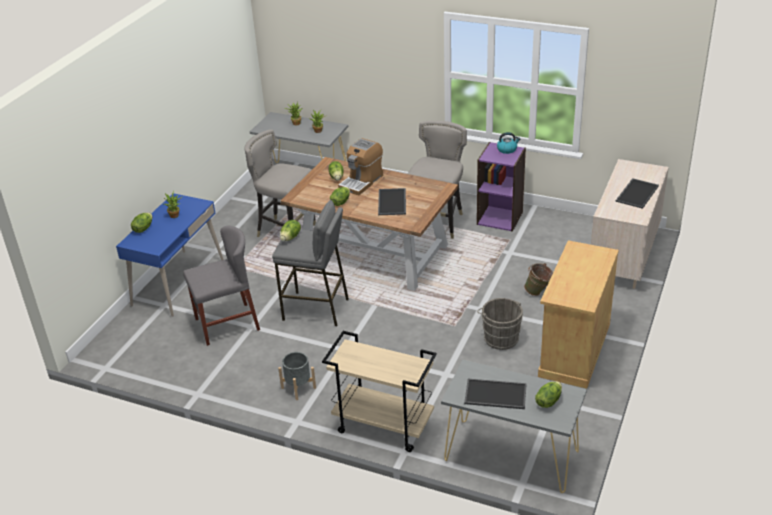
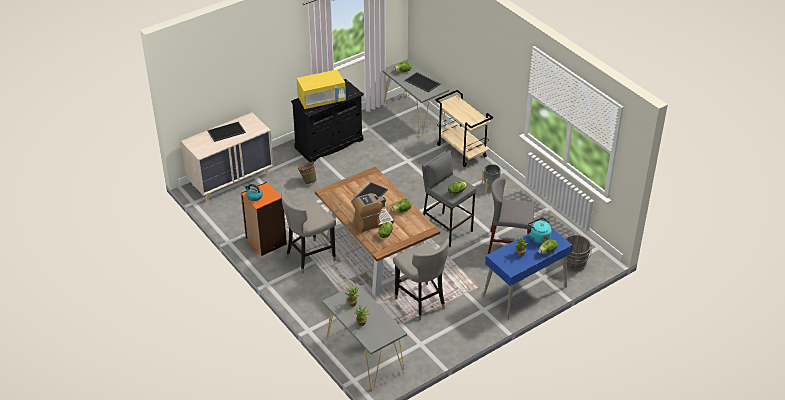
camera: 150 degrees left, 5 degrees up
(160, 238) = (539, 237): none -> turquoise kettle
(500, 218) = (265, 242): purple bookcase -> orange bookcase
(500, 337) = (359, 166): grey bucket -> grey bucket (574, 264)
(574, 349) = (329, 144): beige cabinet -> black cabinet
(580, 266) = (322, 100): none -> yellow microwave

